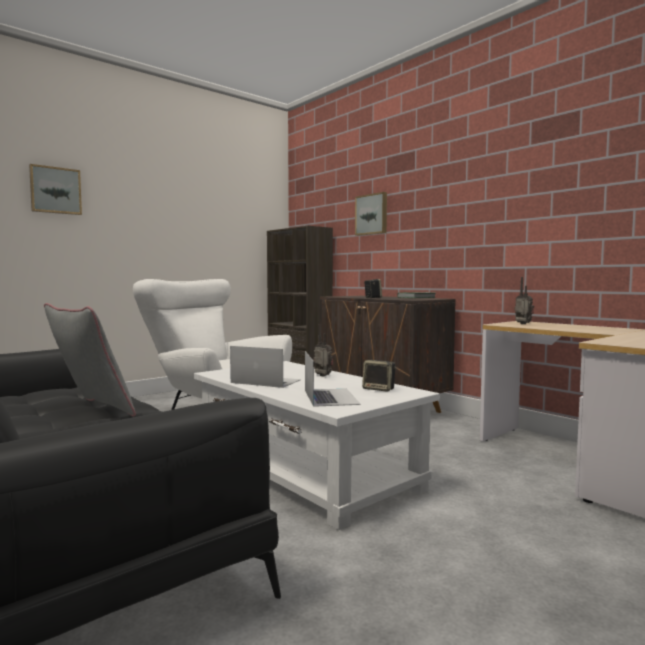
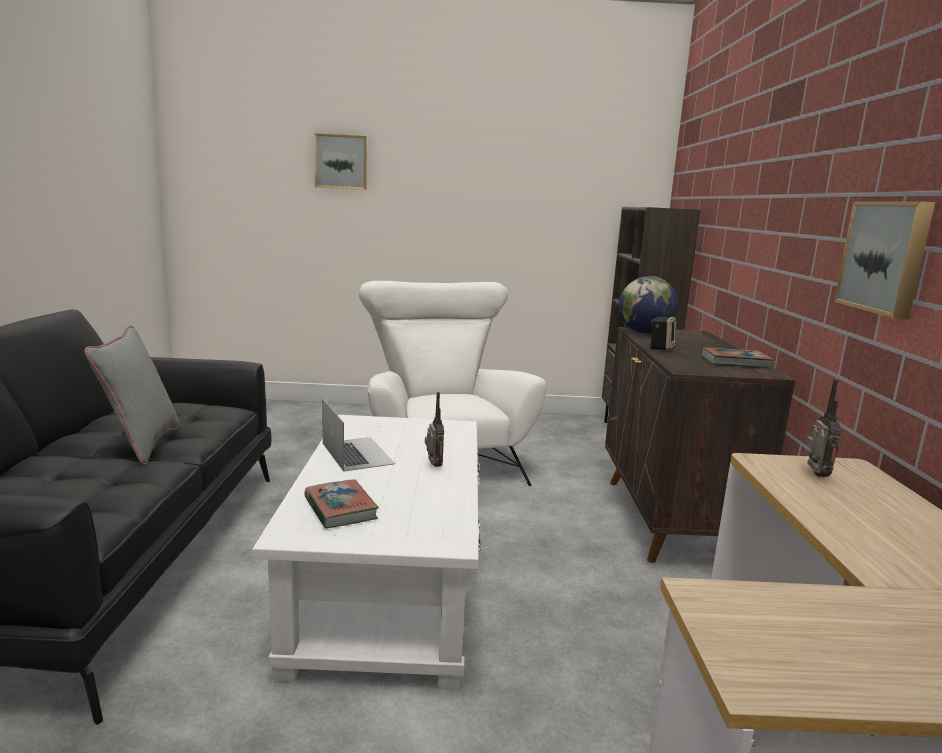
camera: 40 degrees right, 10 degrees up
(330, 397) = (340, 508): laptop -> book
(342, 296) = (644, 333): none -> globe
(372, 214) = (740, 195): picture -> picture (886, 257)
(379, 389) = (427, 517): speaker -> none

